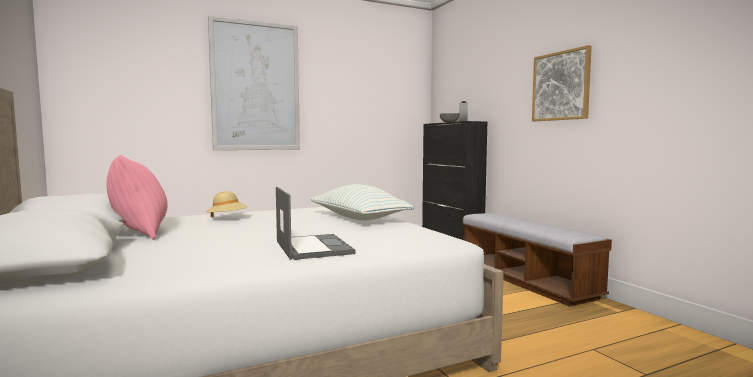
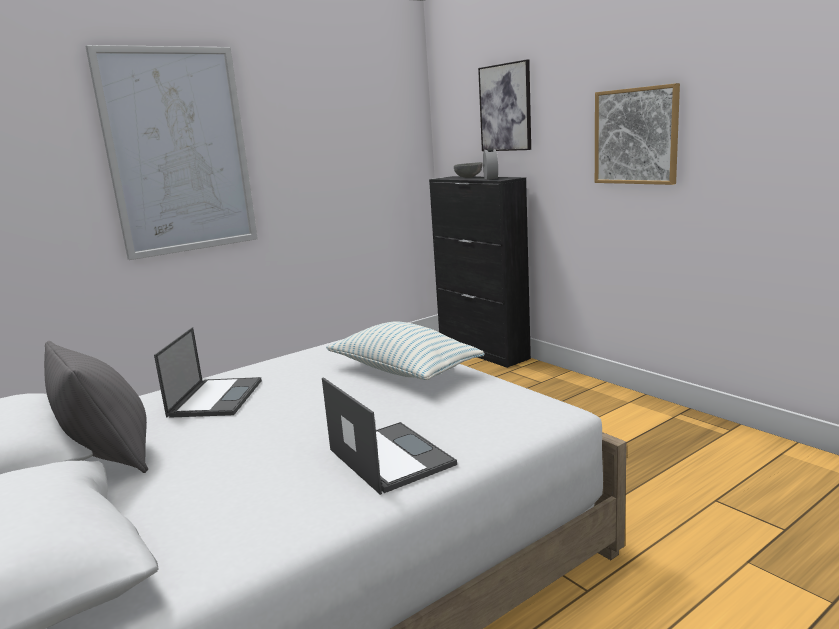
camera: 10 degrees left, 10 degrees up
(140, 233) = (109, 456): pink pillow -> grey pillow
(228, 219) = (216, 397): beige hat -> laptop
(477, 74) = (505, 107): none -> picture
(525, 280) = (598, 397): bench -> none

